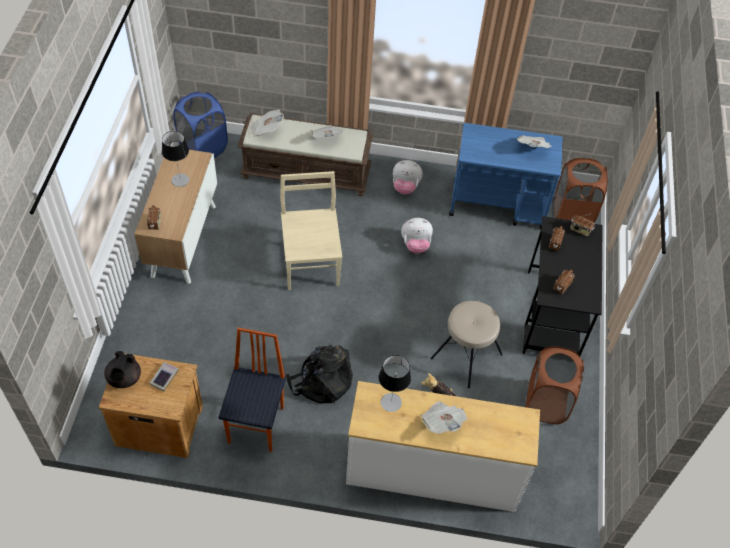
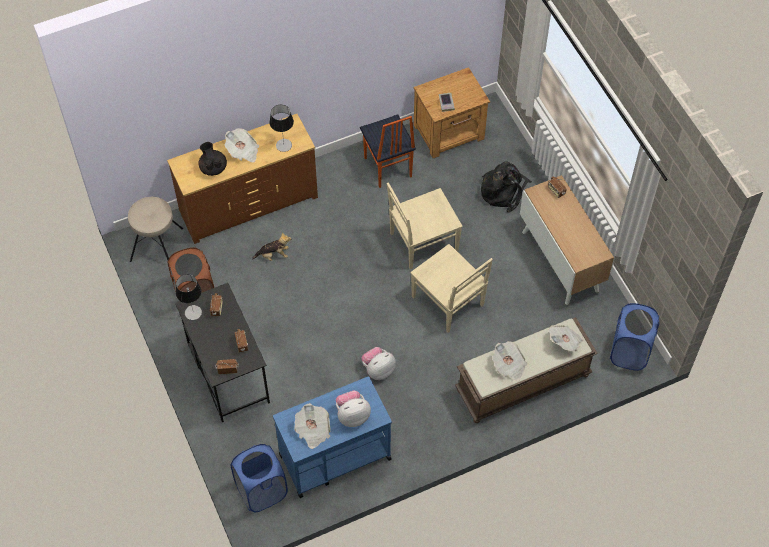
camera: 150 degrees right, 5 degrees up
(124, 379) = (470, 89): black teapot -> black teapot (213, 168)
(180, 180) = (574, 234): table lamp -> table lamp (193, 312)
(288, 327) = (422, 242): none -> beige chair
(321, 382) = (367, 218): black backpack -> black backpack (504, 191)
(405, 187) = (428, 423): plush toy -> plush toy (352, 415)
(433, 473) = (248, 204): white dresser -> brown dresser
(466, 356) = (276, 298): beige stool -> beige stool (157, 244)
(573, 213) = (261, 491): brown laundry basket -> blue laundry basket

